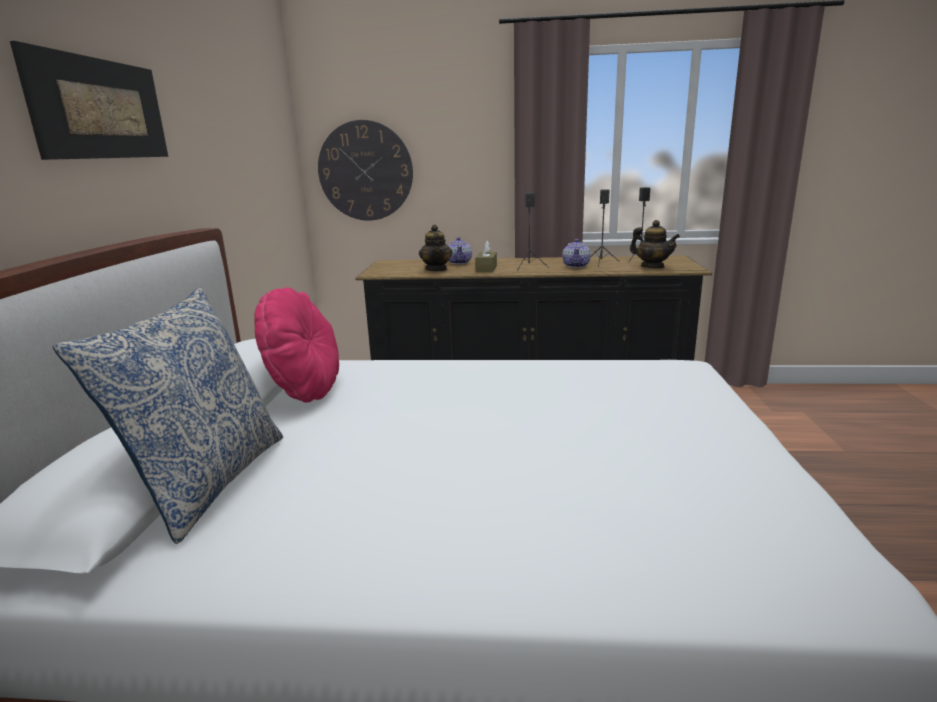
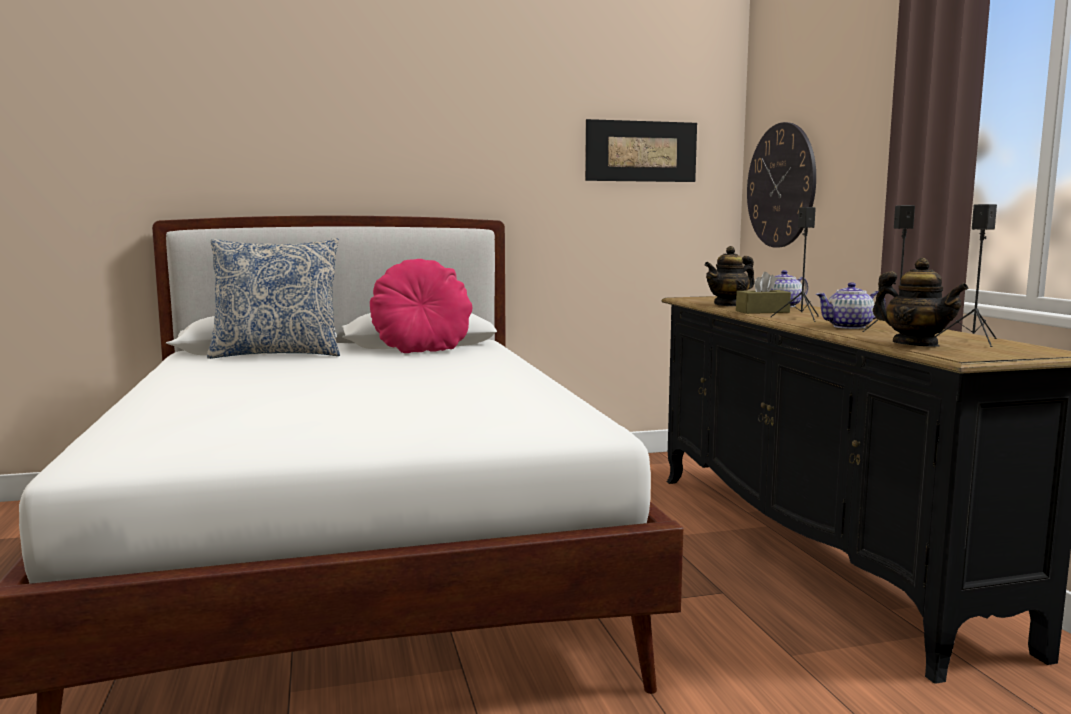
camera: 70 degrees right, 10 degrees down
(101, 109) = (409, 127): picture -> picture (641, 151)
(652, 267) = (915, 345): teapot -> teapot turned 60 degrees counterclockwise

